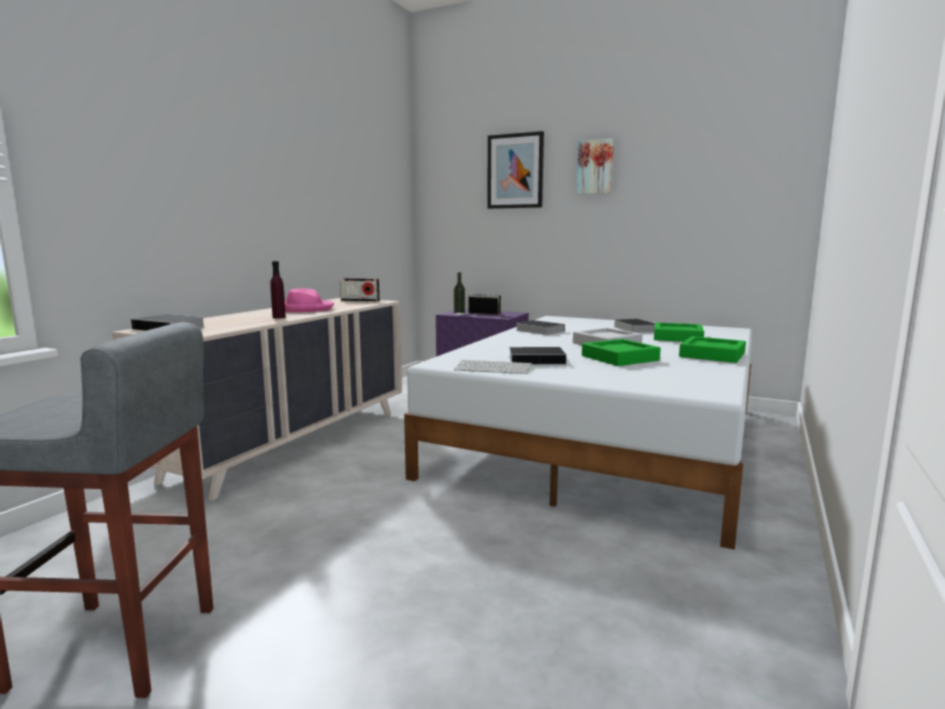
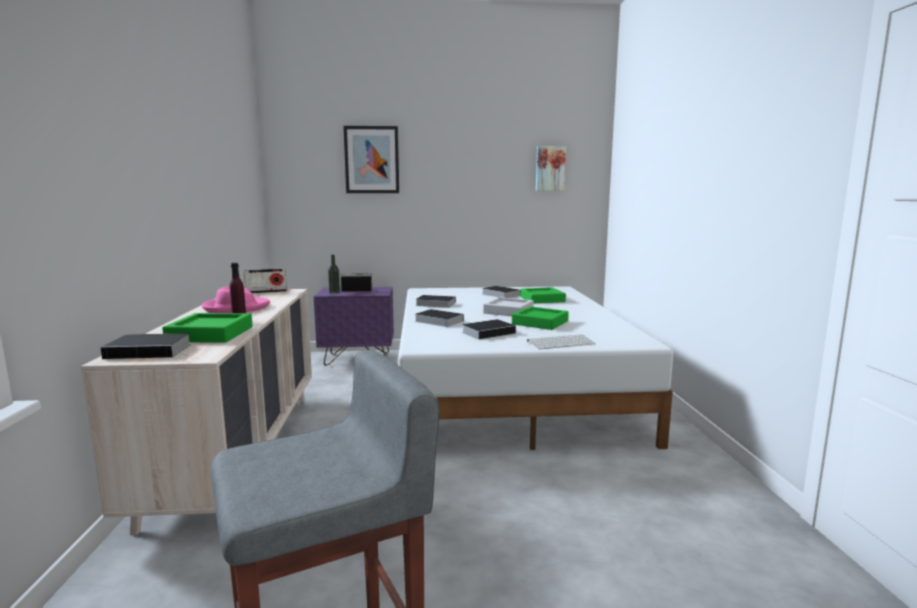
camera: 30 degrees left, 0 degrees up
(494, 368) = (473, 345): keyboard -> keyboard (561, 342)
(507, 344) = (437, 321): none -> book
(595, 167) = (445, 160): picture -> picture (550, 168)
(712, 355) = (589, 312): green tray -> green tray (210, 334)

